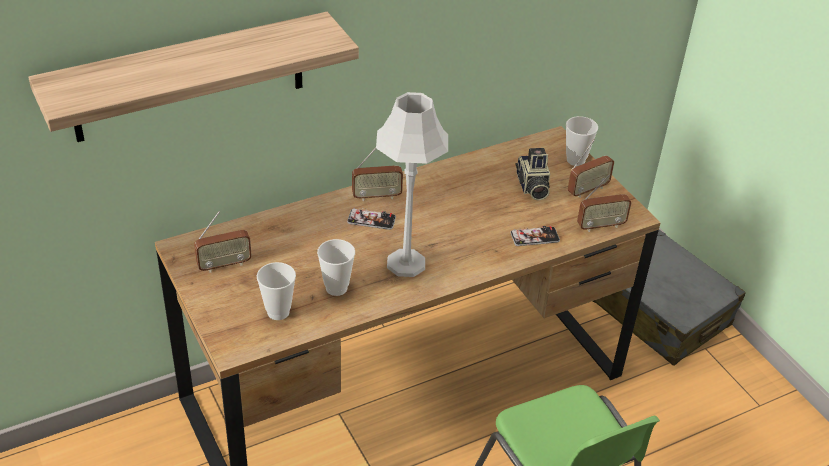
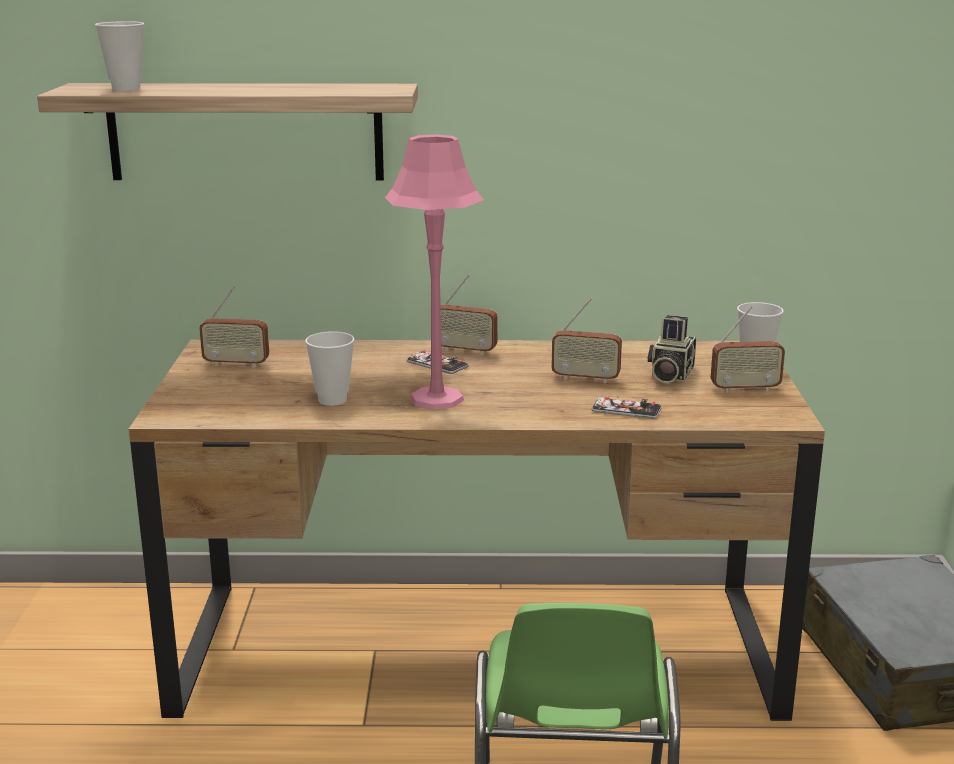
camera: 30 degrees right, 20 degrees down
(278, 312) = (246, 403): cup -> cup (126, 88)
(406, 263) = (437, 399): grey table lamp -> pink table lamp
(600, 226) = (730, 417): radio -> radio (585, 378)

